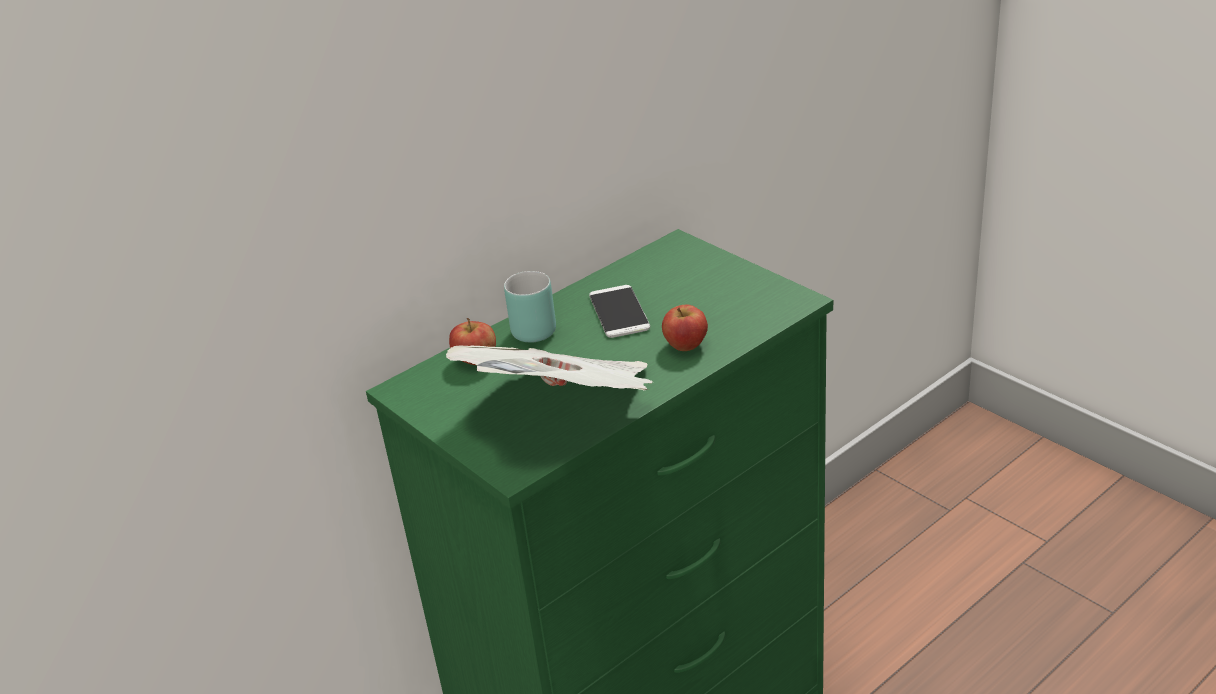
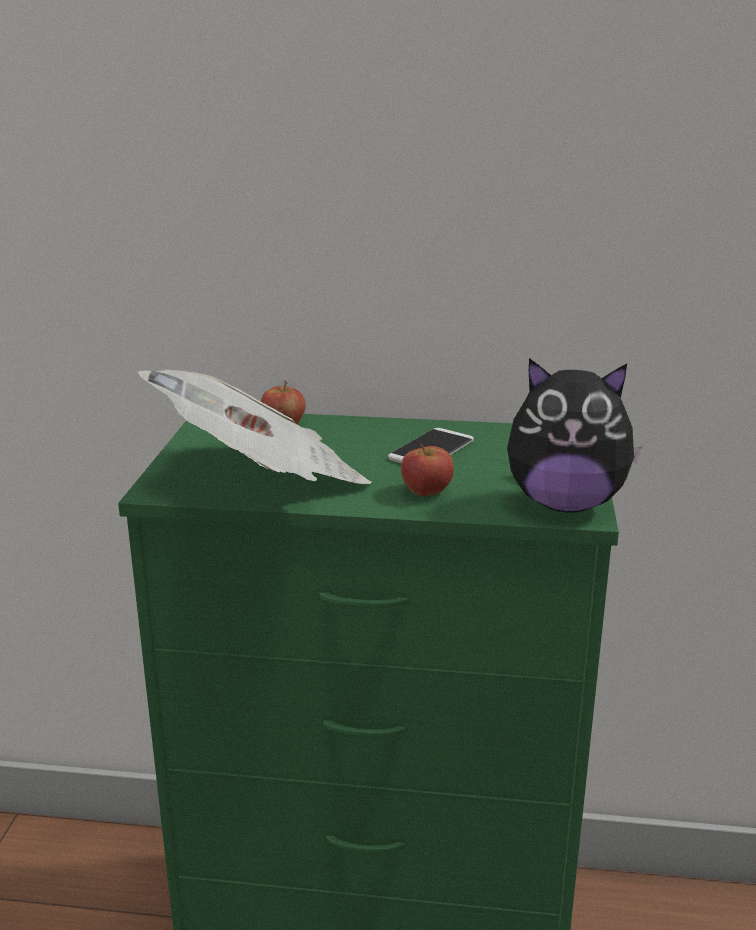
camera: 45 degrees right, 10 degrees down
(531, 326) = (358, 427): turquoise mug -> none
(774, 299) = (565, 504): none -> plush toy

